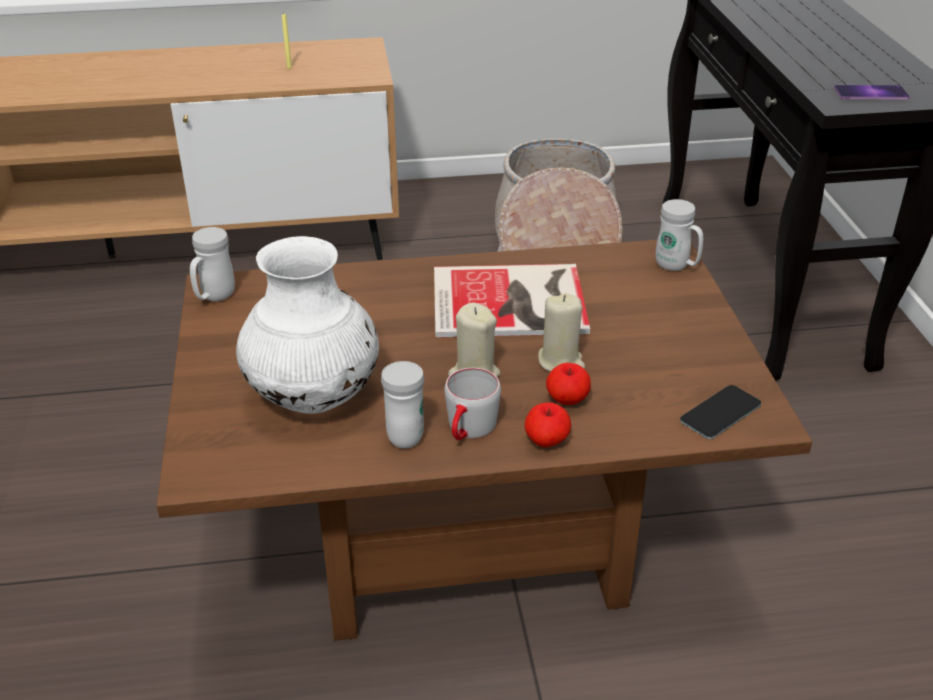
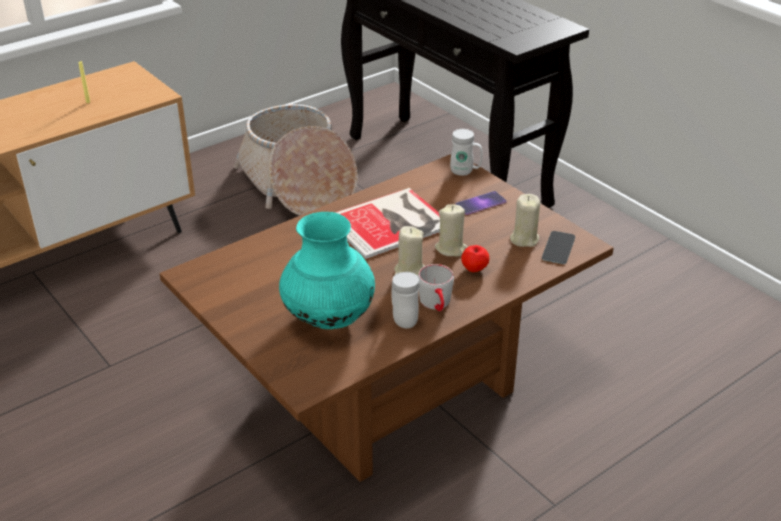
camera: 30 degrees left, 0 degrees up
(214, 297) = (197, 281): white mug -> none
(314, 398) = (329, 319): white vase -> turquoise vase
(546, 442) = (484, 295): apple -> none
(679, 382) = (524, 239): none -> beige candle
(871, 93) = (527, 34): phone -> phone (480, 203)

